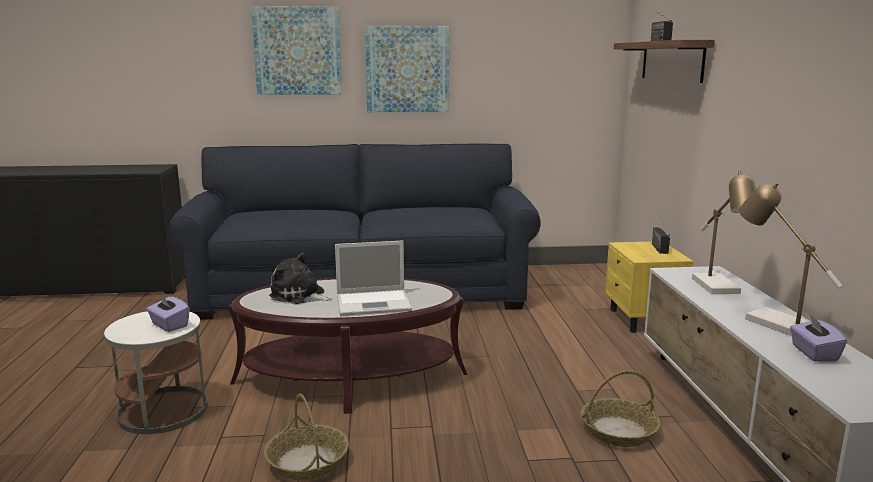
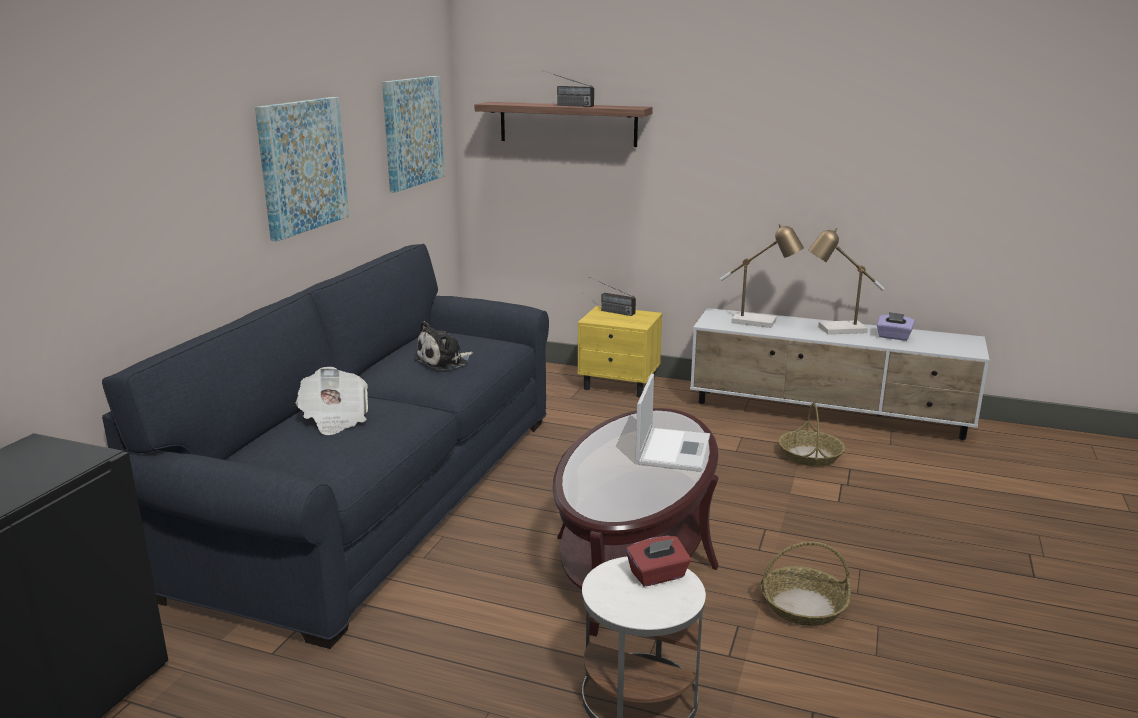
camera: 65 degrees left, 5 degrees up
(169, 325) = (658, 576): purple tissue box -> red tissue box
(297, 51) = (181, 161): picture -> picture (412, 132)
(299, 213) = (334, 419): none -> newspaper
(300, 296) = (617, 483): plush toy -> plush toy (444, 361)

